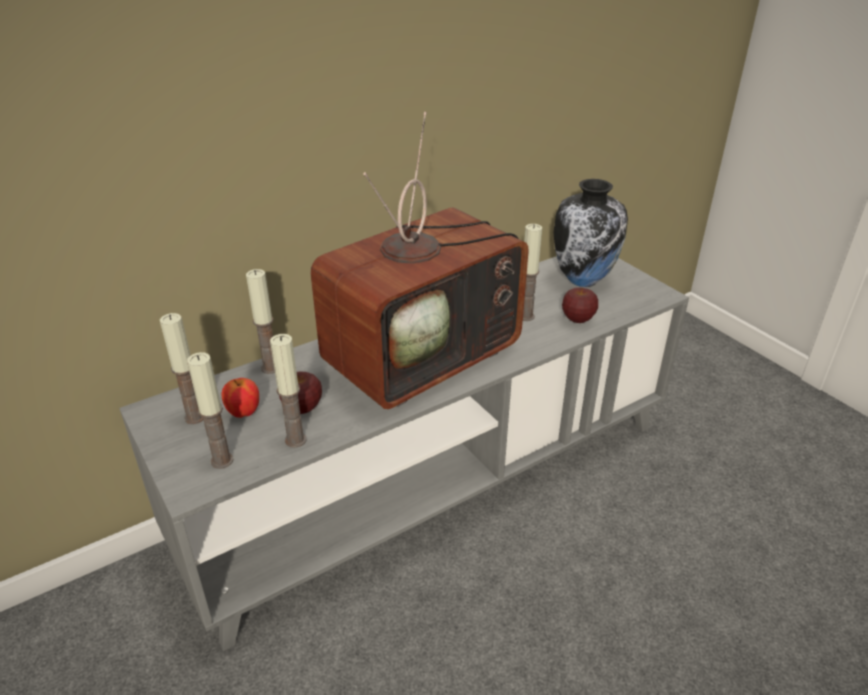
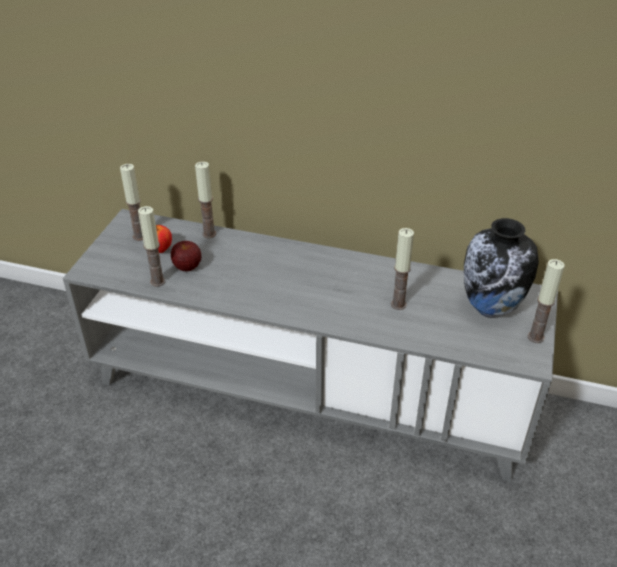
camera: 50 degrees right, 5 degrees up
(222, 461) = (116, 267): candle -> candle (535, 337)
(423, 355) = (293, 283): television -> none
(578, 319) = (429, 332): apple -> none

